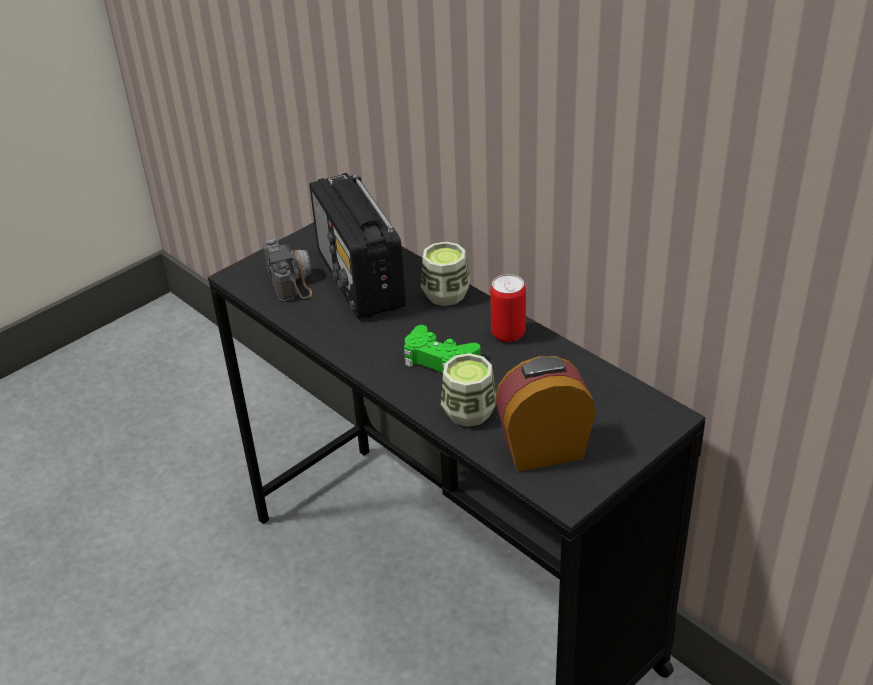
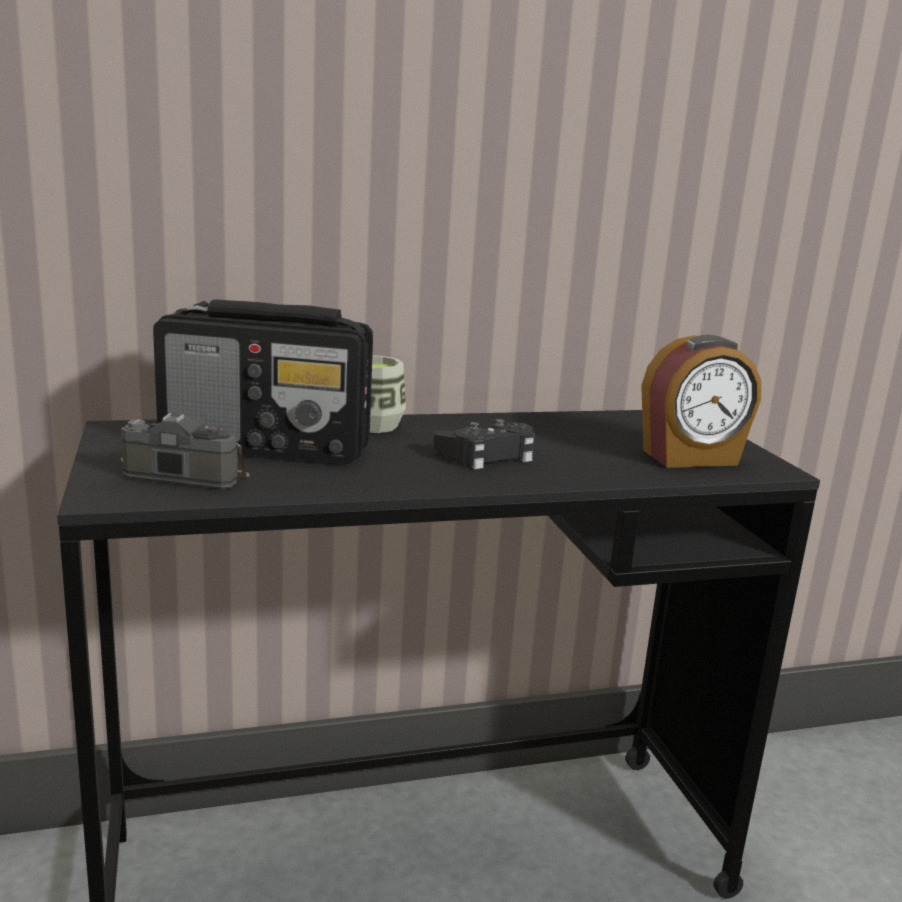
camera: 65 degrees left, 20 degrees down
(438, 359) = (487, 455): green game controller -> black game controller
(469, 412) = (599, 467): cup -> none
(508, 334) = (485, 424): can -> none
(543, 448) = (691, 458): alarm clock -> alarm clock turned 120 degrees counterclockwise

